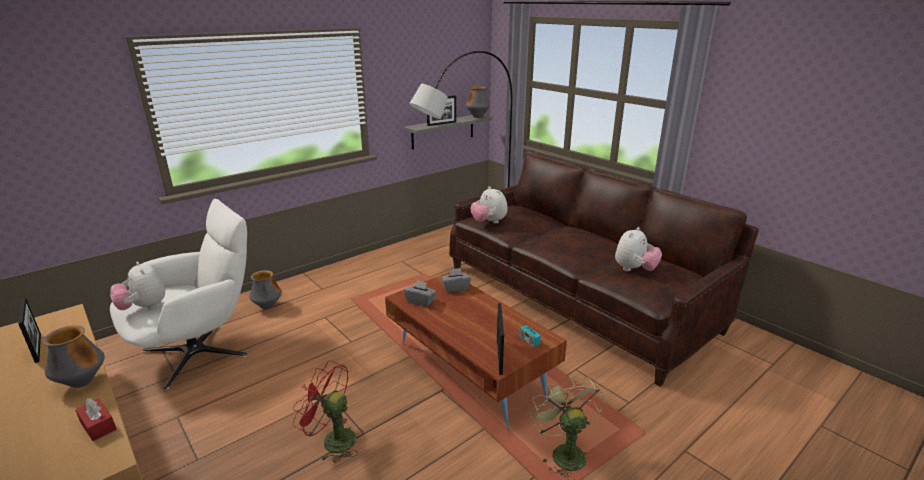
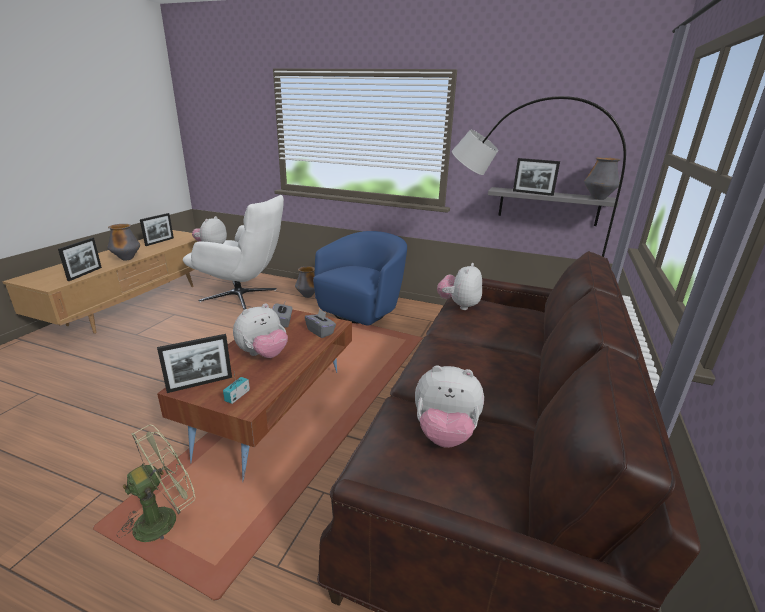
camera: 60 degrees right, 0 degrees up
(98, 425) = (85, 274): red tissue box -> picture frame
(332, 440) = (161, 373): red fan -> none
(342, 285) = (362, 310): none -> blue armchair
(473, 320) = (263, 354): none -> plush toy

